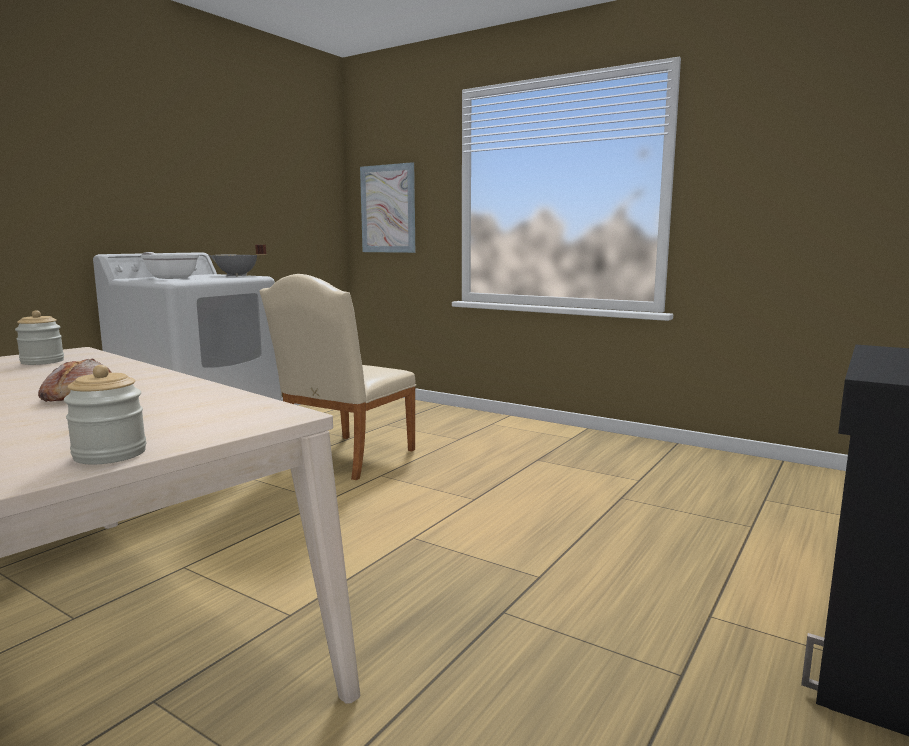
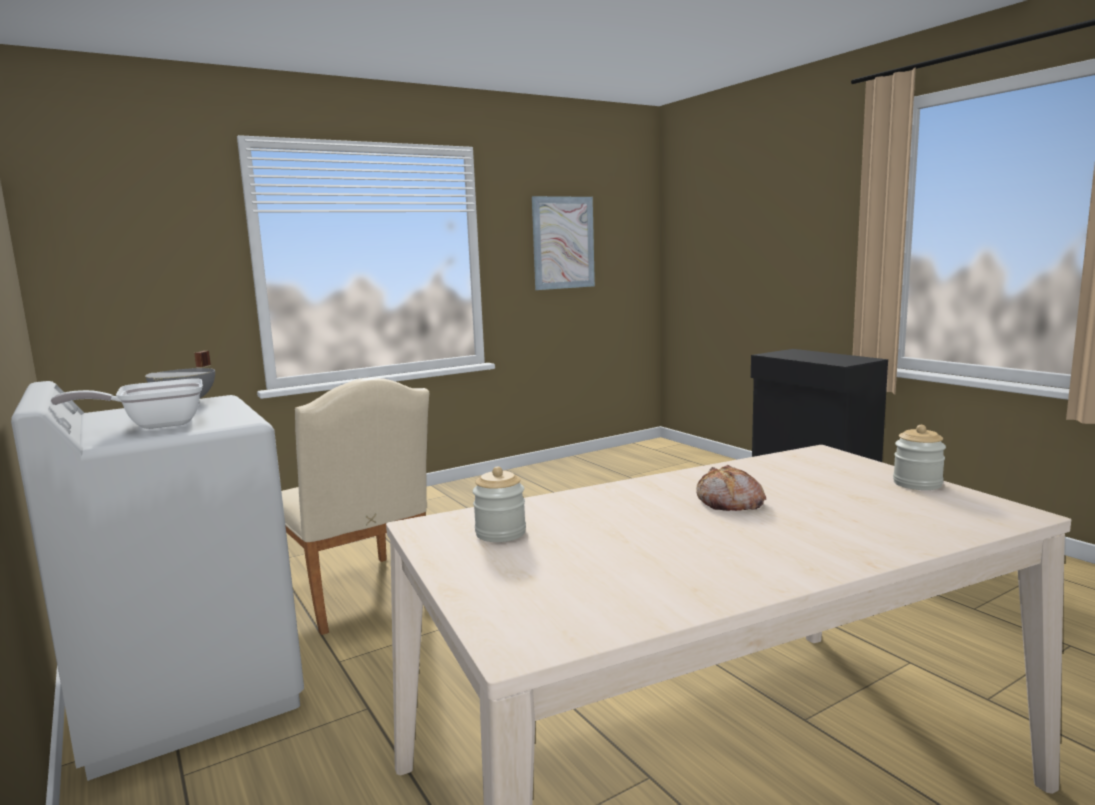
camera: 65 degrees left, 0 degrees up
(388, 209) = (119, 282): picture -> picture (563, 243)

